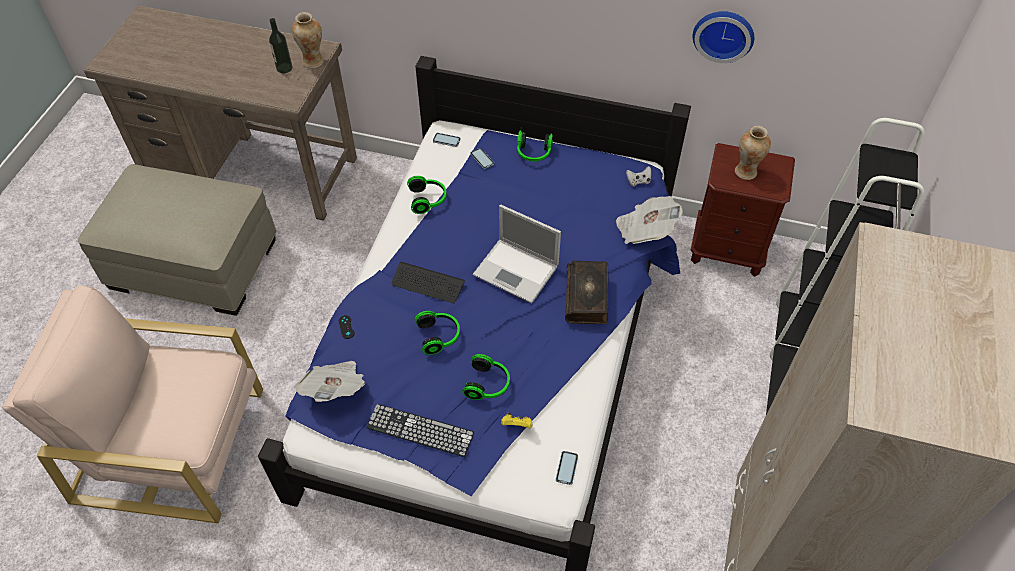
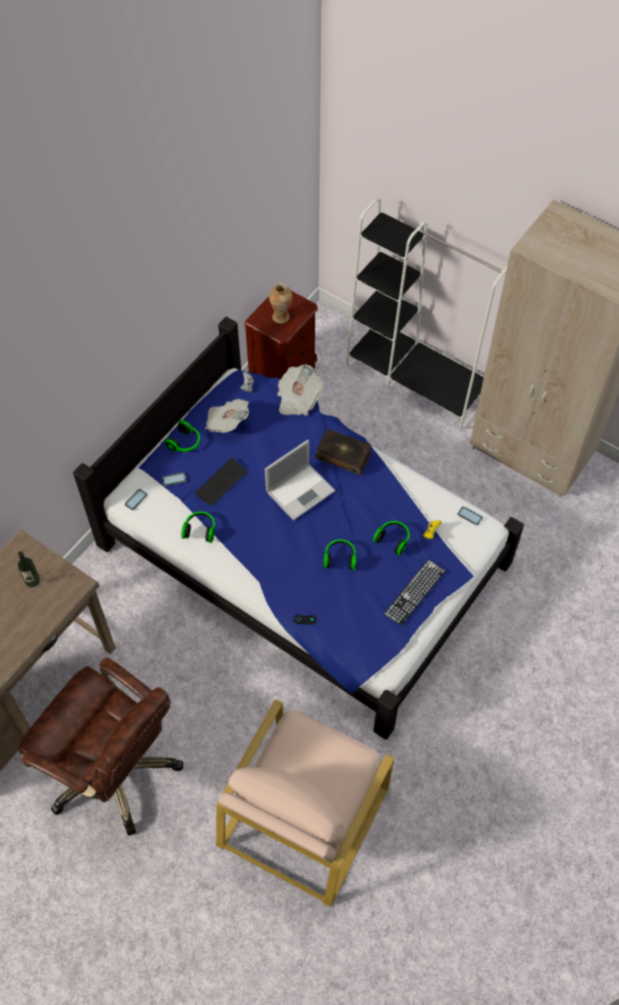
camera: 70 degrees left, 5 degrees up
(192, 263) = (113, 770): beige ottoman -> brown office chair
(313, 61) = (36, 556): vase -> none
(335, 389) = (360, 638): newspaper -> newspaper (226, 422)
(427, 283) = (287, 552): keyboard -> keyboard (221, 483)
(723, 33) = (225, 258): wall clock -> none

